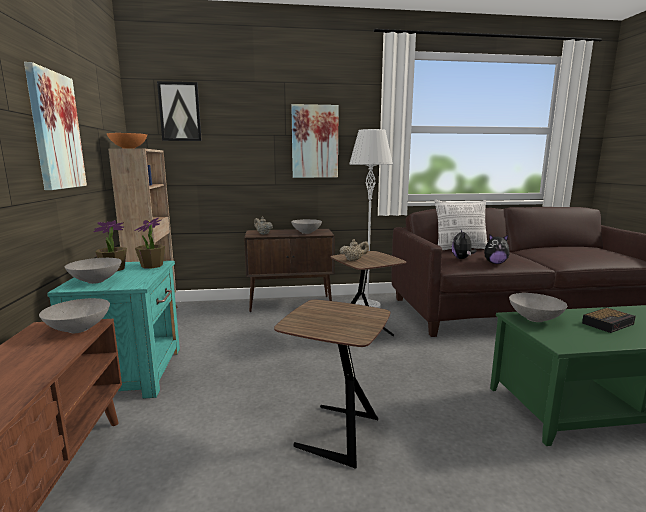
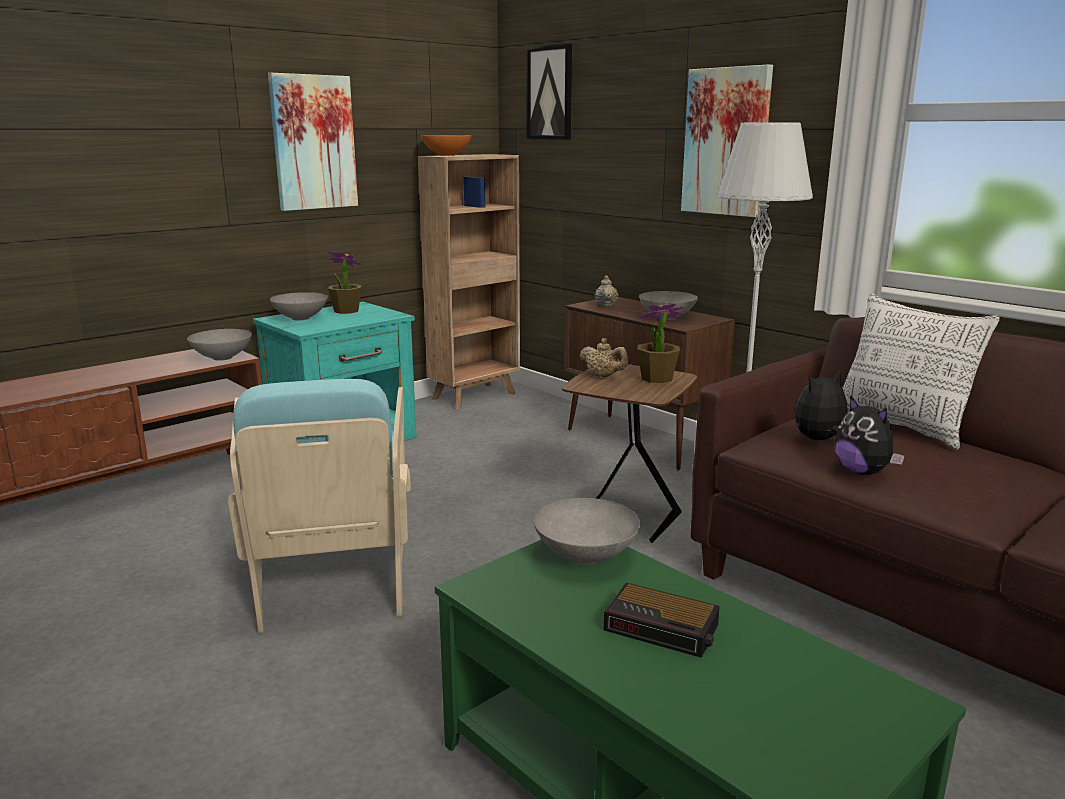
camera: 55 degrees right, 5 degrees up
(152, 266) = (378, 316): potted plant -> potted plant (656, 378)
(334, 433) = (332, 575): brown side table -> turquoise armchair

